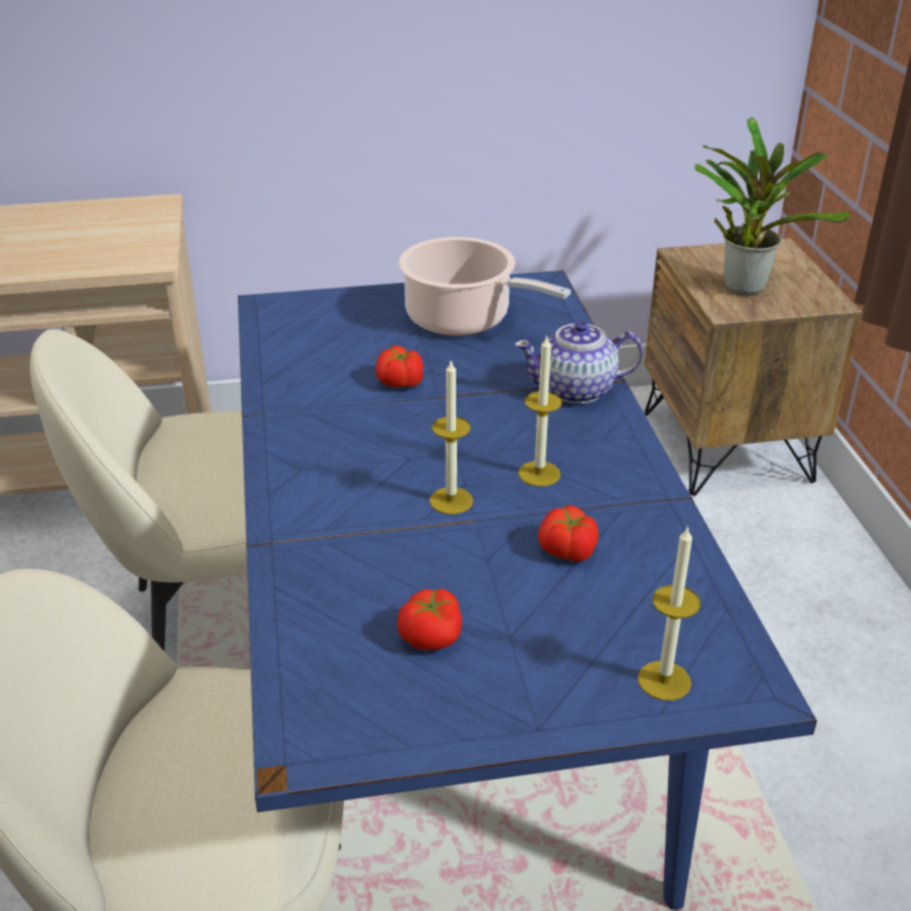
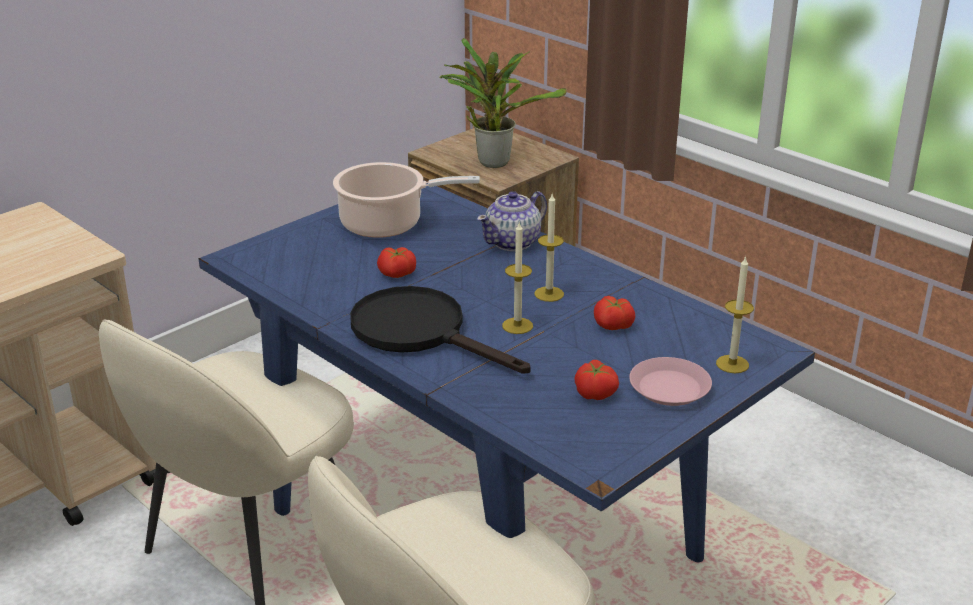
camera: 35 degrees left, 5 degrees down
(336, 464) = (421, 332): none -> black frying pan
(534, 676) = (670, 388): none -> pink plate

